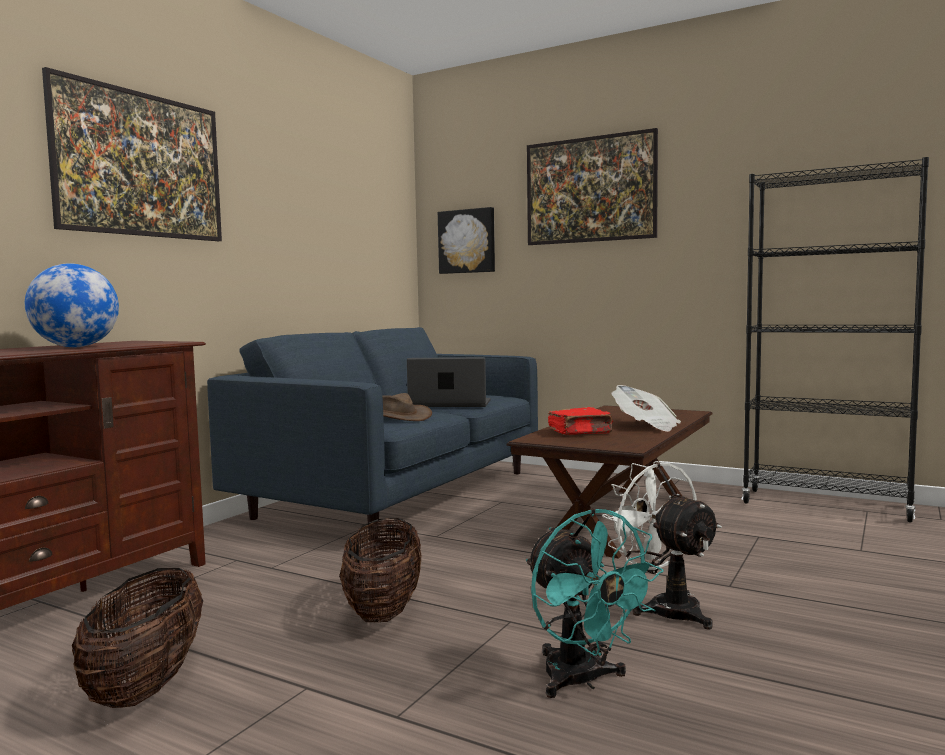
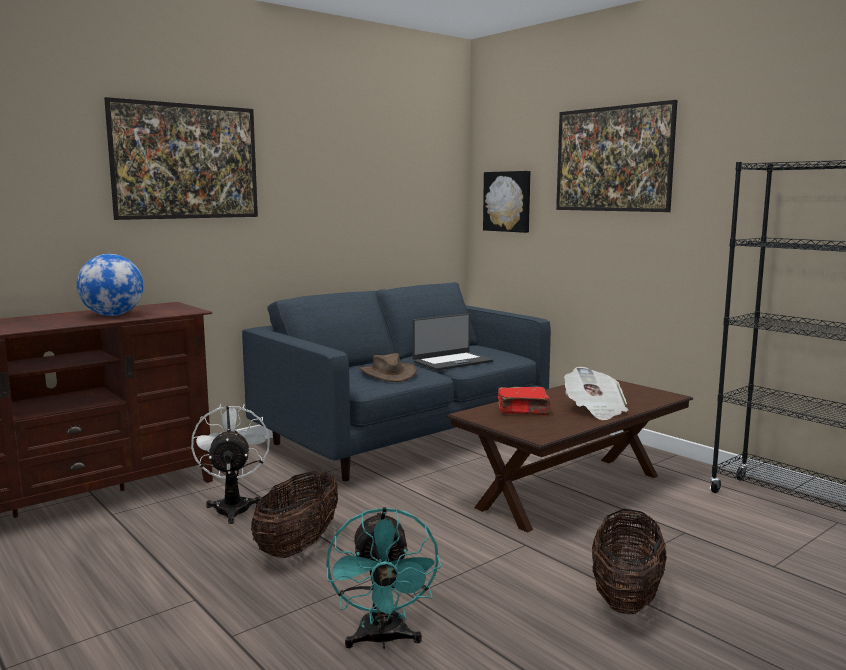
camera: 20 degrees right, 5 degrees up
(146, 686) = (104, 575): basket -> basket (626, 597)
(450, 404) = (452, 362): laptop -> laptop turned 120 degrees clockwise
(665, 608) = (516, 589): white fan -> white fan (233, 506)

